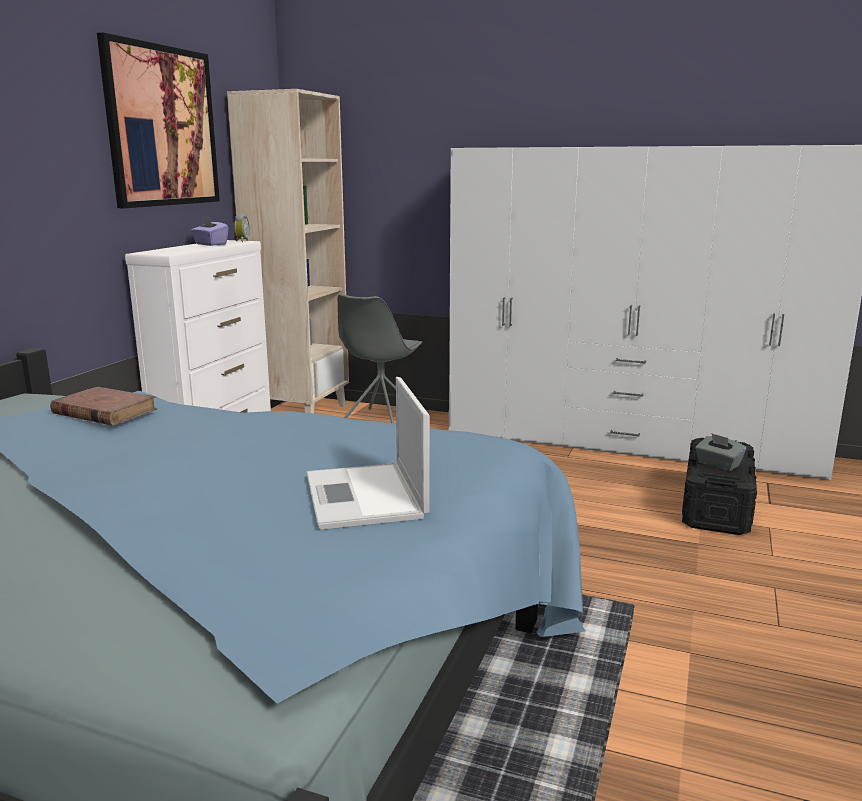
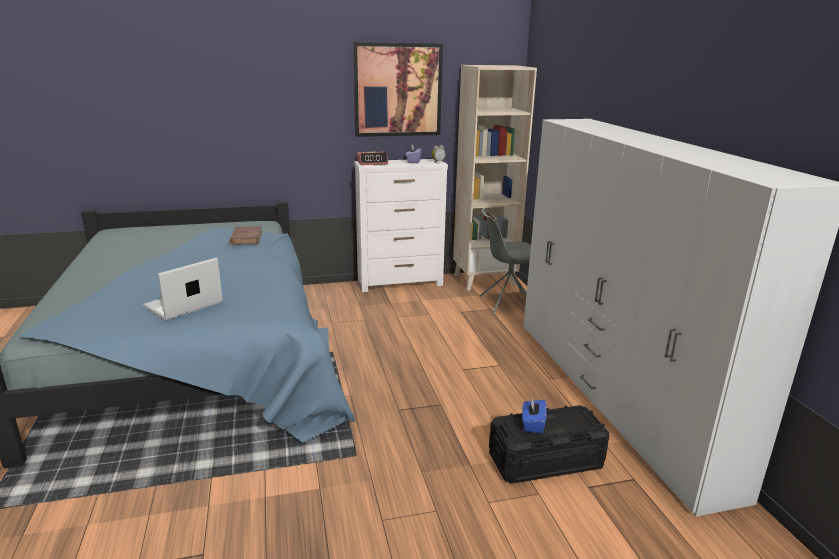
camera: 55 degrees right, 5 degrees up
(165, 251) = (372, 163): none -> alarm clock
(718, 465) = (532, 424): grey tissue box -> blue tissue box

